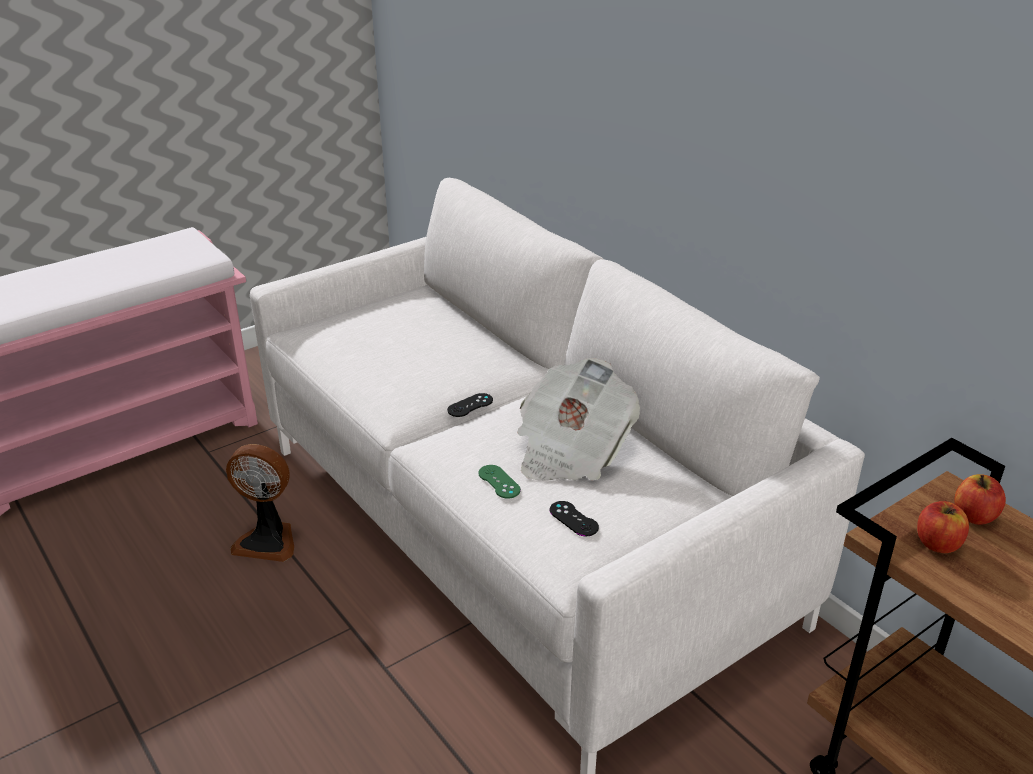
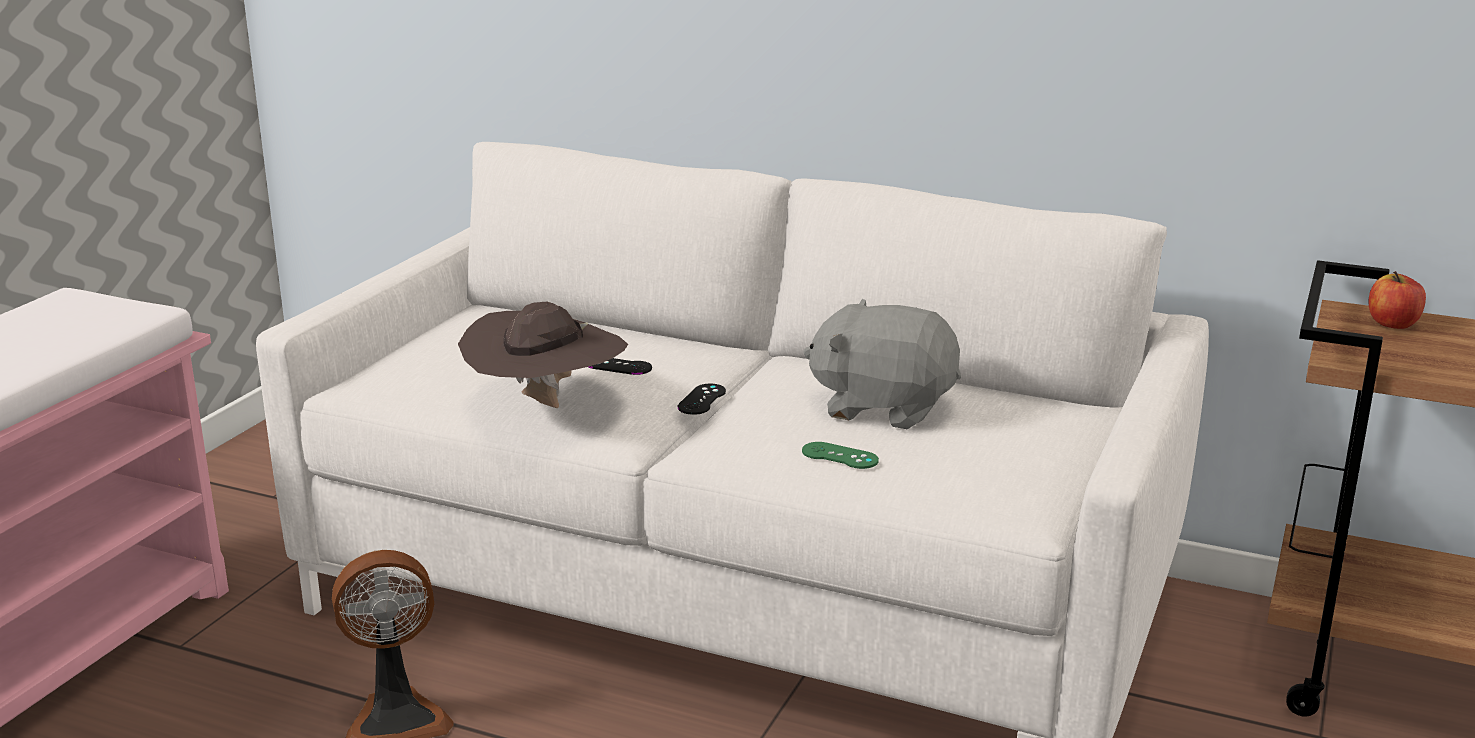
camera: 30 degrees left, 10 degrees down
(373, 383) = (546, 407): none -> brown hat
(571, 450) = (883, 407): newspaper -> grey plush toy
(573, 519) = (970, 464): black game controller -> black game controller (618, 366)
(937, 543) = (1393, 350): apple -> none

